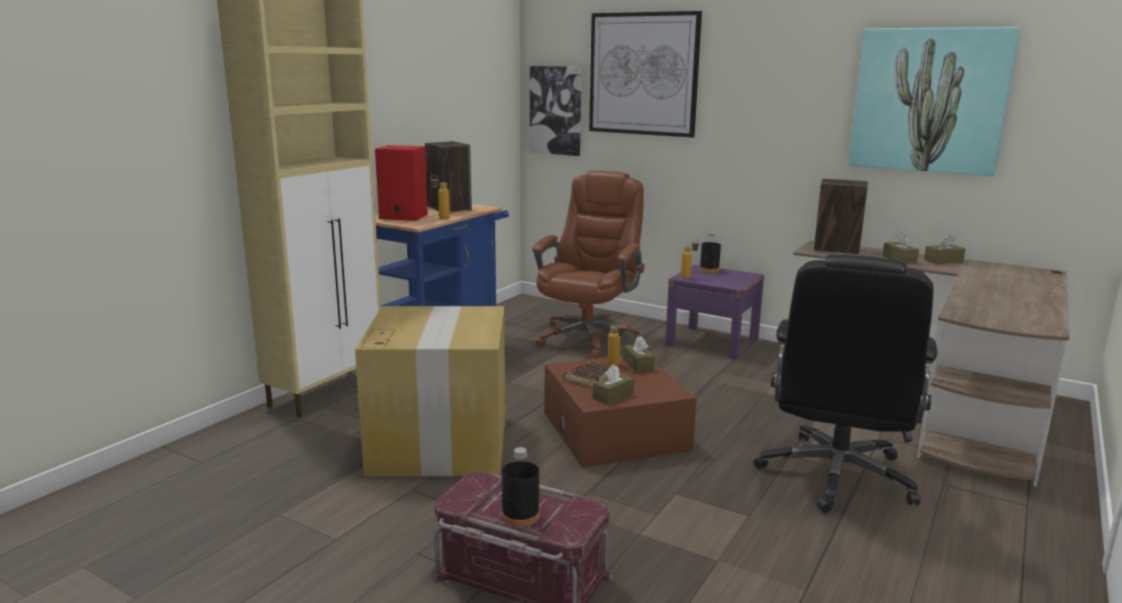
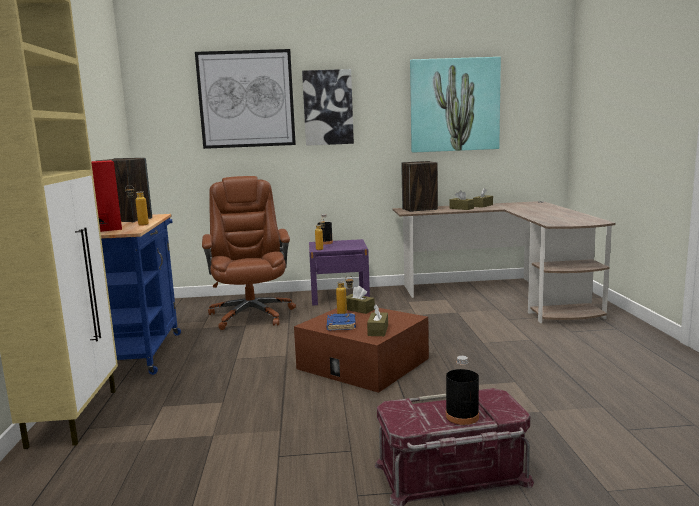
camera: 35 degrees left, 5 degrees down
(440, 443) = (248, 416): cardboard box -> none
(556, 110) = (167, 134): picture -> picture (328, 107)
(588, 377) = (340, 325): brown book -> blue book
(836, 476) = (522, 345): black office chair -> none

